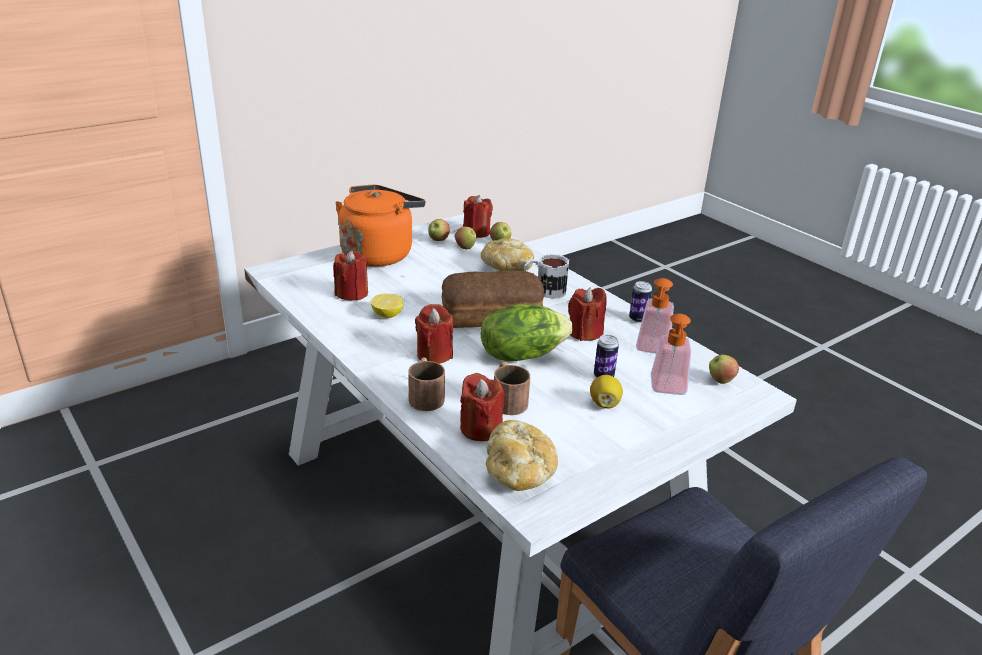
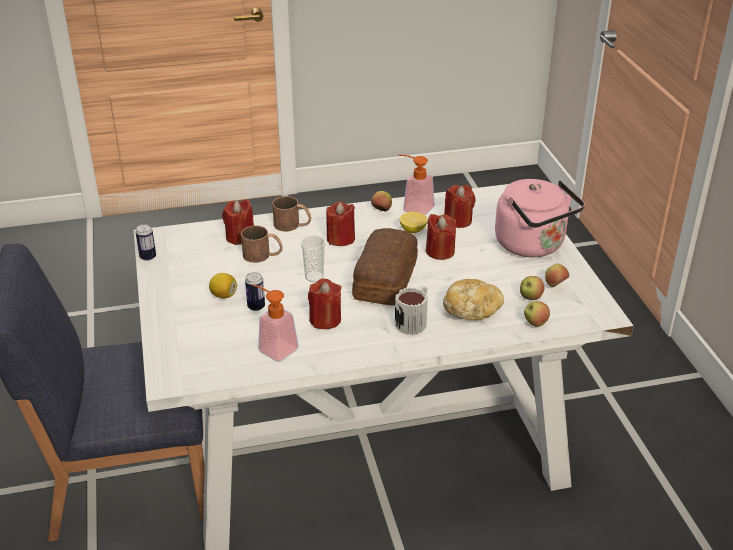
camera: 115 degrees right, 5 degrees up
(379, 253) = (533, 246): orange kettle -> pink kettle
(476, 232) = (568, 314): red candle -> red candle (440, 251)
(519, 473) = (187, 240): bread -> none
(521, 354) = (314, 277): lettuce -> cup
(638, 319) = (328, 360): can -> can (148, 257)
(668, 390) = (214, 333): soap dispenser -> soap dispenser (413, 208)
(720, 381) = (202, 367): apple -> apple (381, 210)

